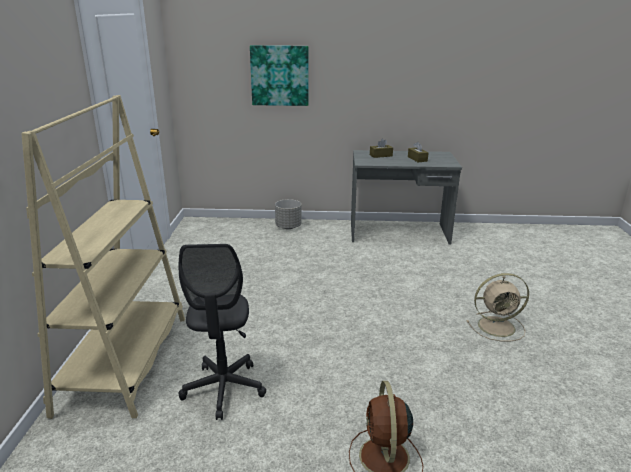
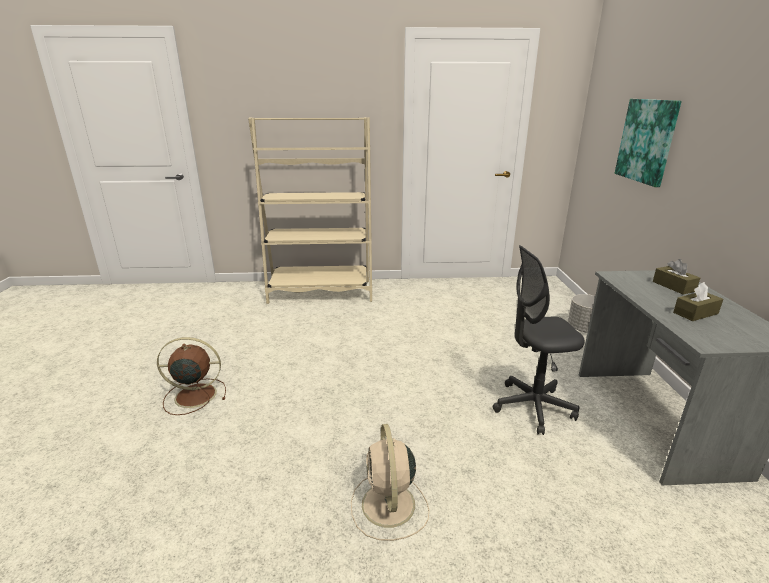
camera: 85 degrees right, 0 degrees up
(224, 389) = (288, 326): grey office chair -> grey office chair (533, 407)

